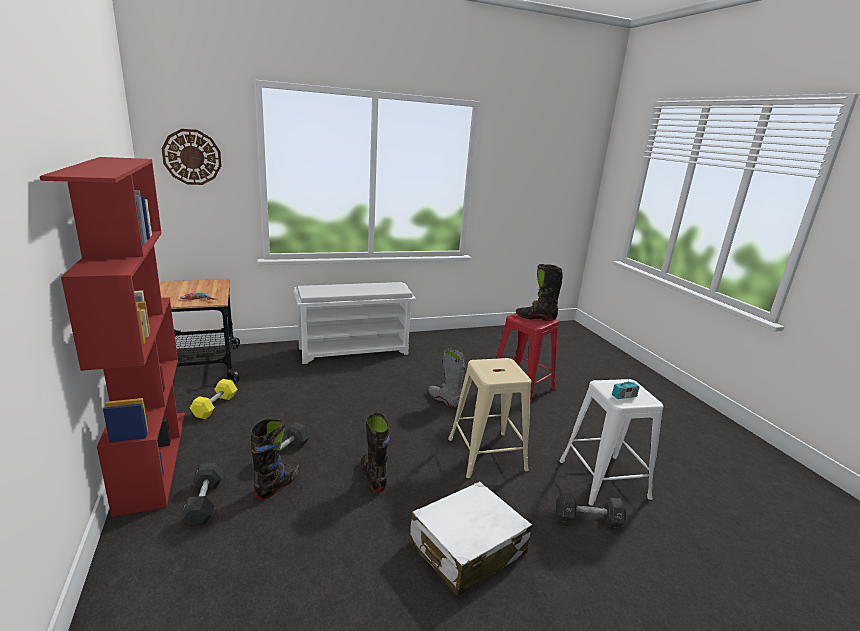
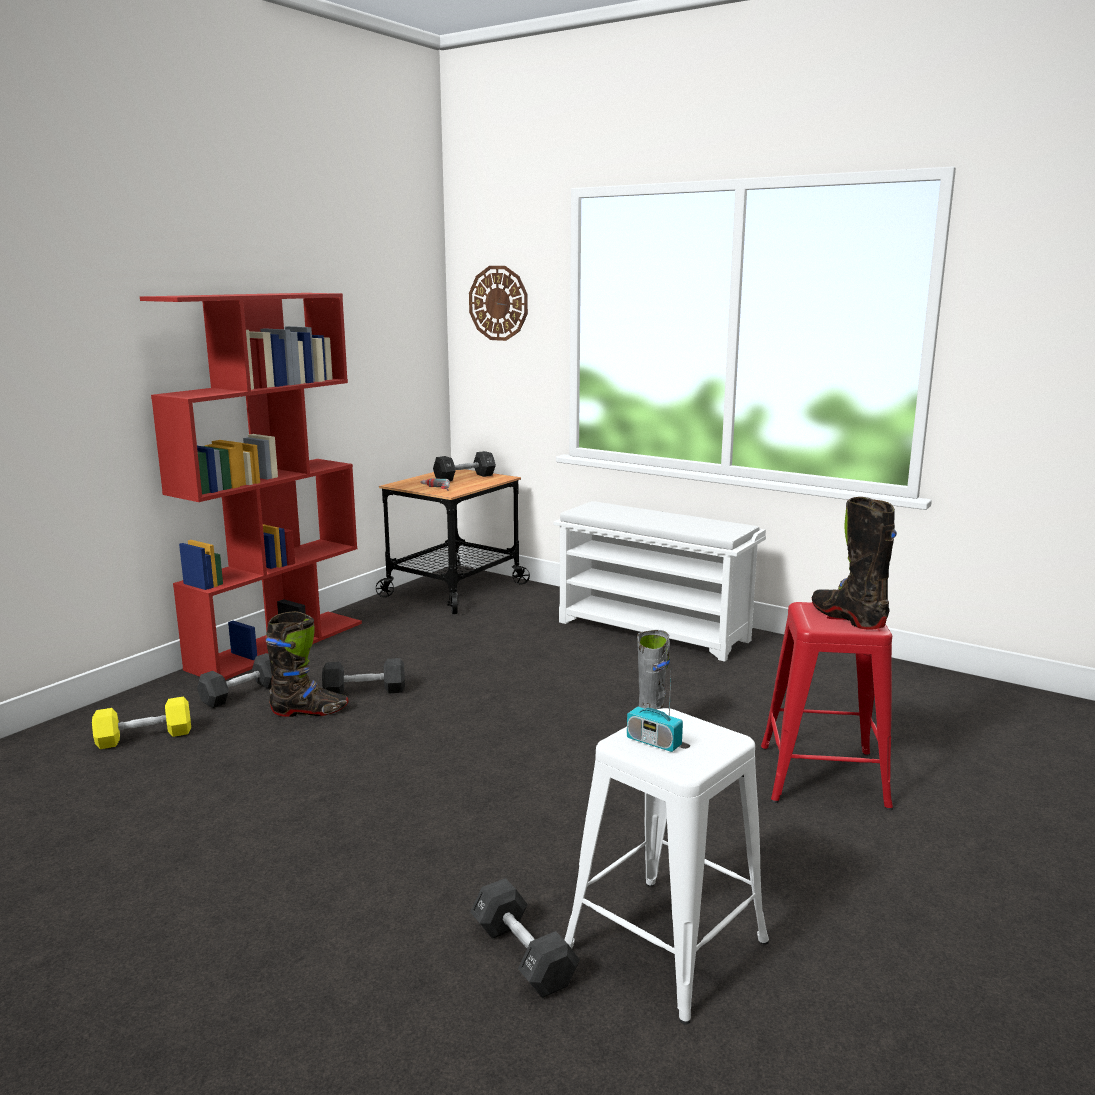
camera: 55 degrees right, 5 degrees down
(195, 287) = (464, 477): none -> black dumbbell
(215, 406) = (396, 627): yellow dumbbell -> yellow dumbbell (144, 737)
(373, 477) = (393, 753): black boot -> none
(467, 548) = (330, 865): white suitcase -> none
(487, 454) = (562, 811): beige stool -> none

